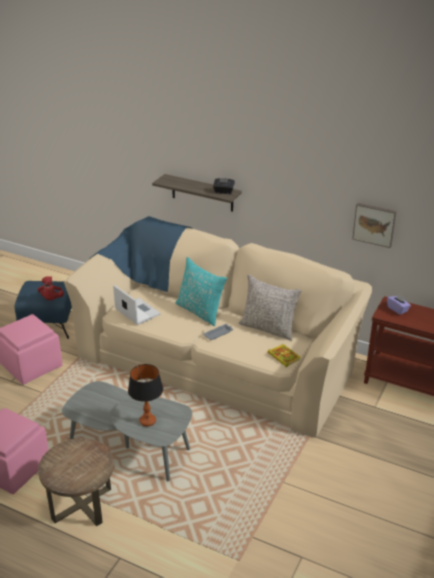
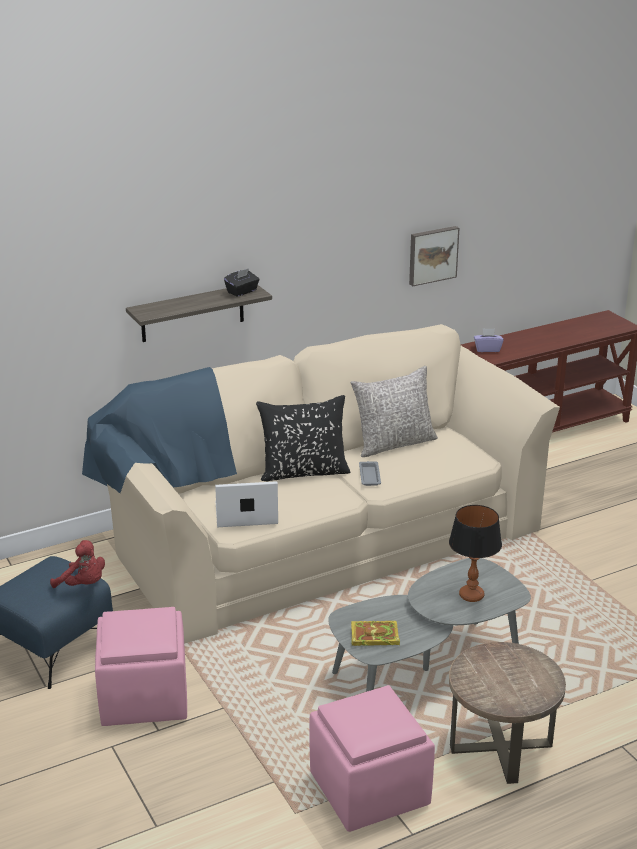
camera: 55 degrees left, 5 degrees down
(200, 311) = (304, 471): turquoise pillow -> black pillow
(283, 356) = (464, 454): book -> book (373, 636)

